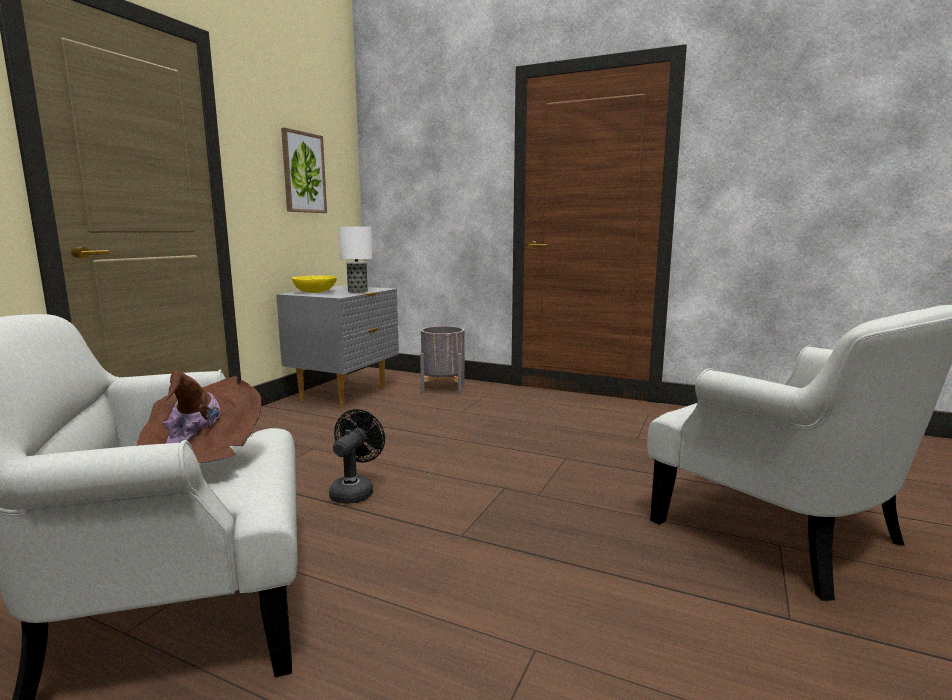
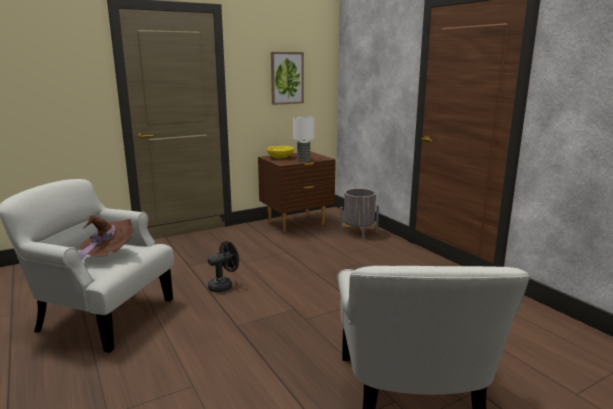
camera: 35 degrees right, 5 degrees up
(344, 392) = (296, 223): grey nightstand -> brown nightstand

